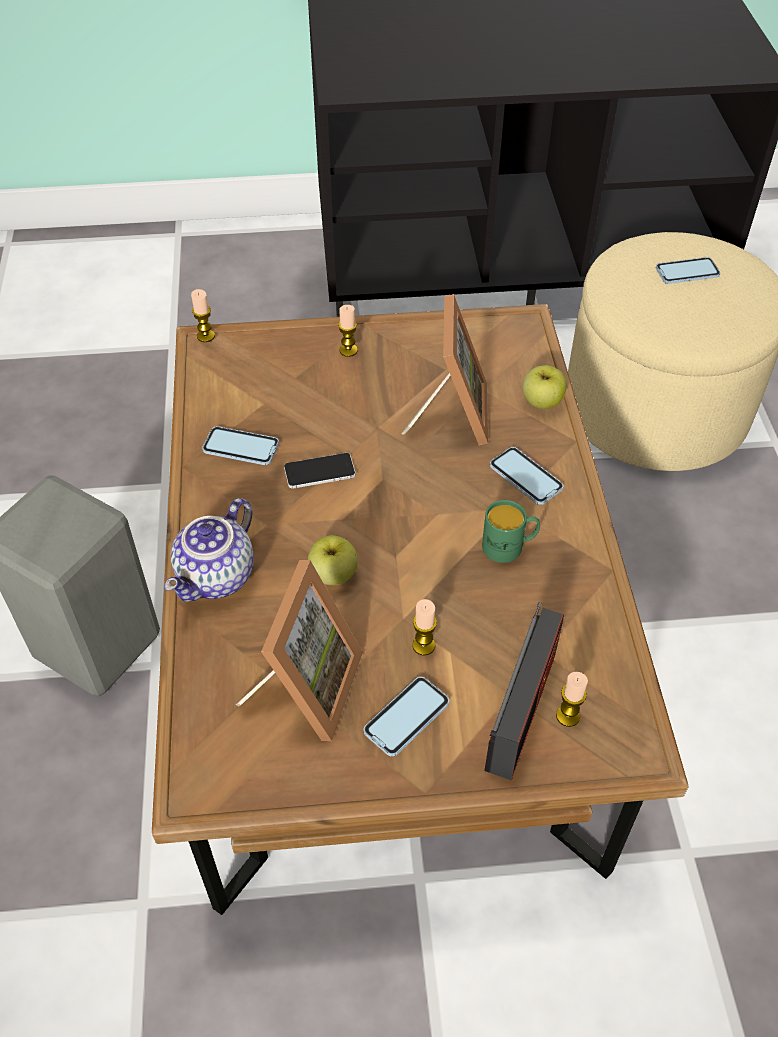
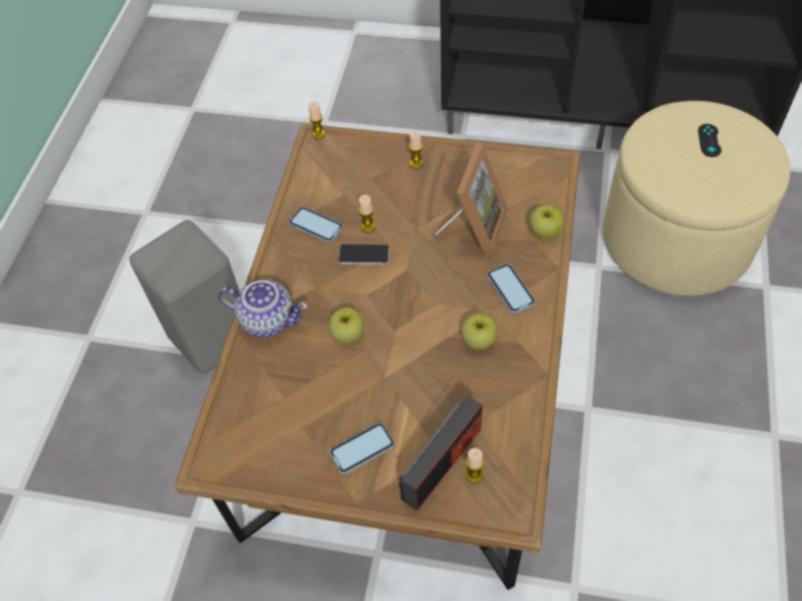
camera: 20 degrees right, 5 degrees up
(217, 577) = (269, 319): teapot -> teapot turned 120 degrees counterclockwise
(305, 687) = (302, 411): picture frame -> none
(423, 645) = (391, 400): candle -> candle (368, 227)
(509, 547) = (478, 340): green mug -> apple
(687, 272) = (709, 140): phone -> black game controller

